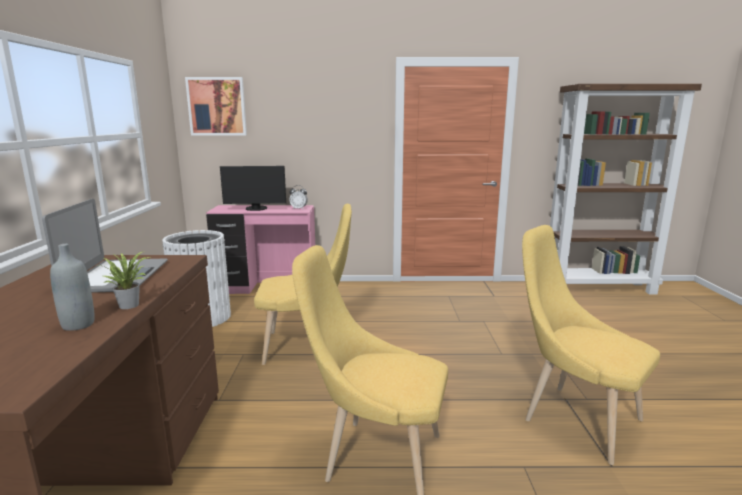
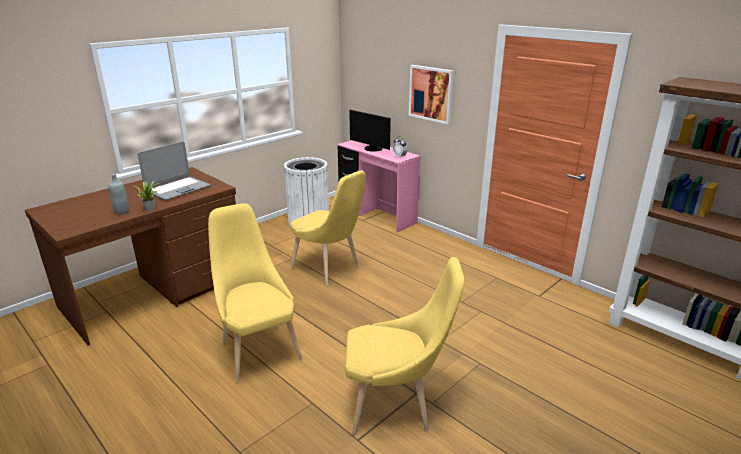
camera: 45 degrees right, 10 degrees up
(217, 106) = (364, 57): picture -> picture (431, 93)
(574, 418) = (396, 405): yellow chair -> yellow chair turned 90 degrees clockwise

